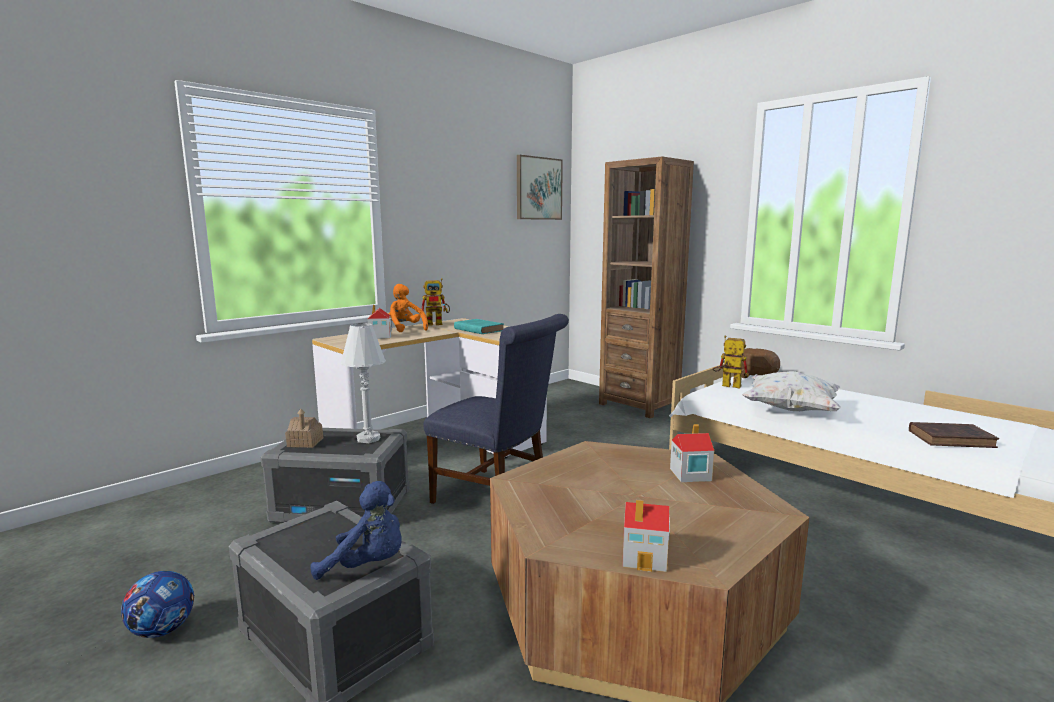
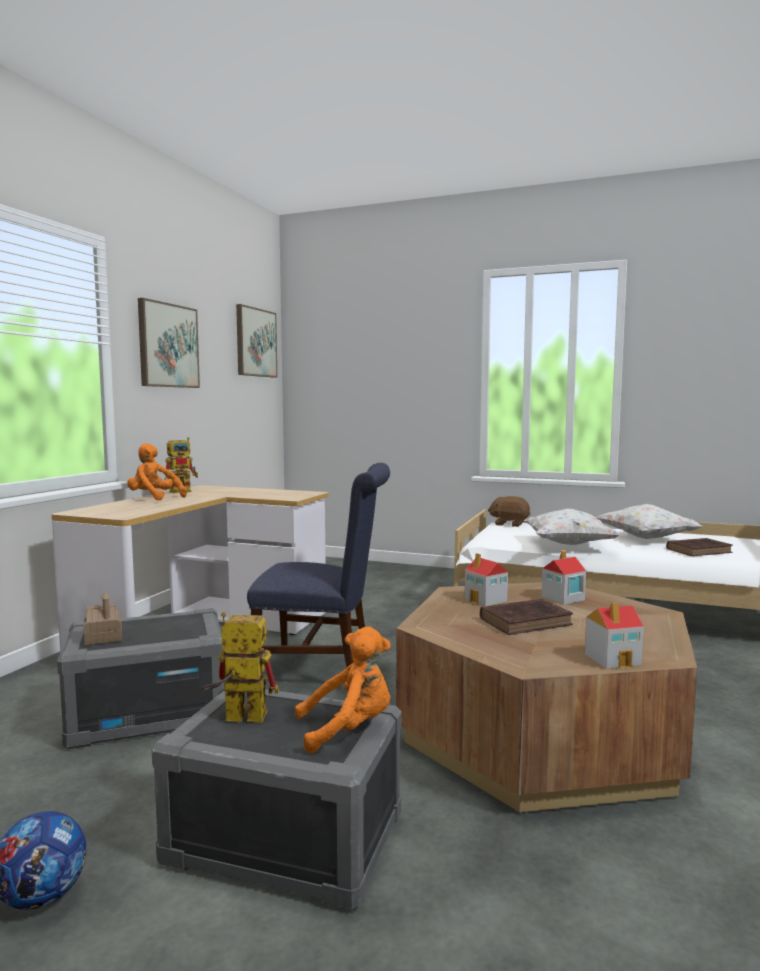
camera: 25 degrees left, 5 degrees down
(368, 439) = (180, 623): white table lamp -> none
(368, 565) = (349, 729): blue plush toy -> orange plush toy
(380, 337) = (140, 506): toy house -> toy house (486, 600)
(439, 197) = (168, 345): none -> picture
(478, 329) = (244, 493): turquoise book -> none
(616, 495) = (527, 621): none -> brown book
(639, 405) = (382, 569): brown bookcase -> none
(726, 386) = (495, 532): toy robot -> toy robot (236, 718)
(900, 414) = (646, 538): none -> white pillow

